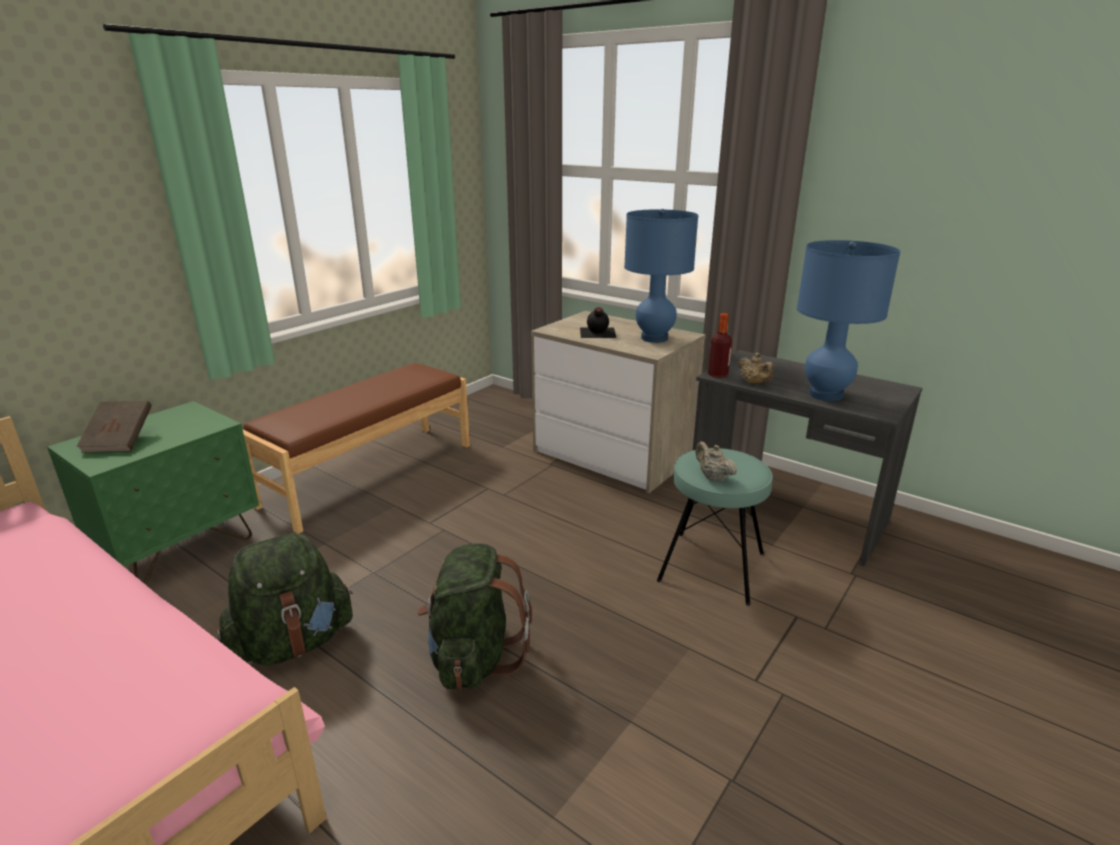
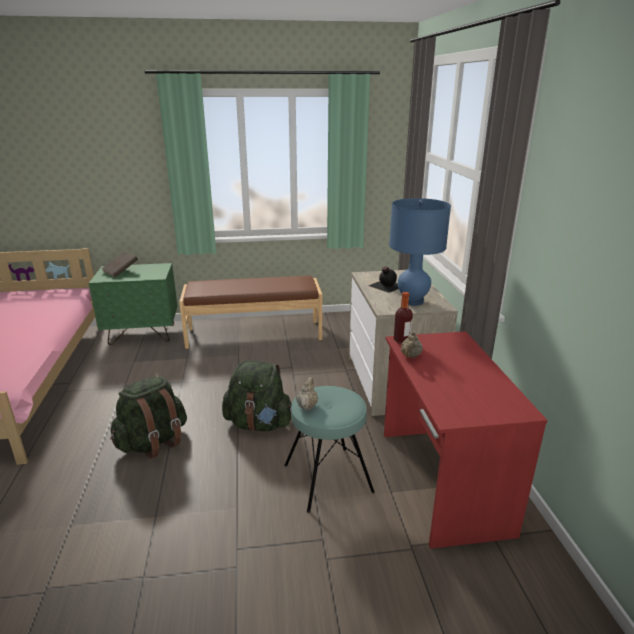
camera: 45 degrees right, 0 degrees up
(293, 643) = (114, 393): green backpack -> green backpack (259, 424)
(786, 513) = (440, 480): grey desk -> red desk
(826, 395) = (442, 386): blue table lamp -> none

